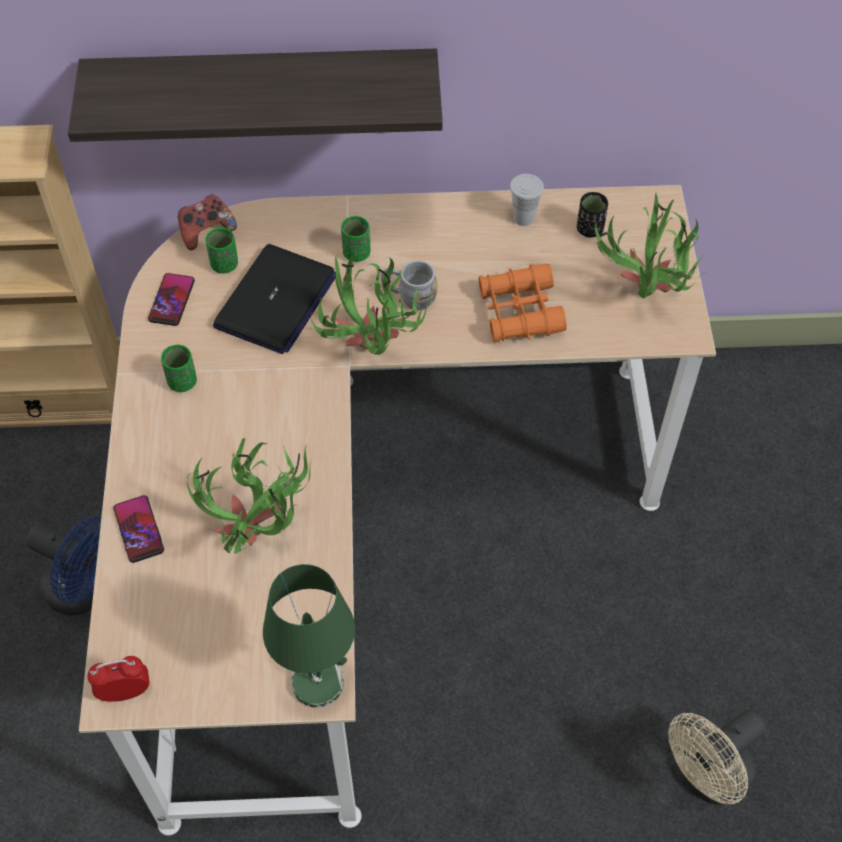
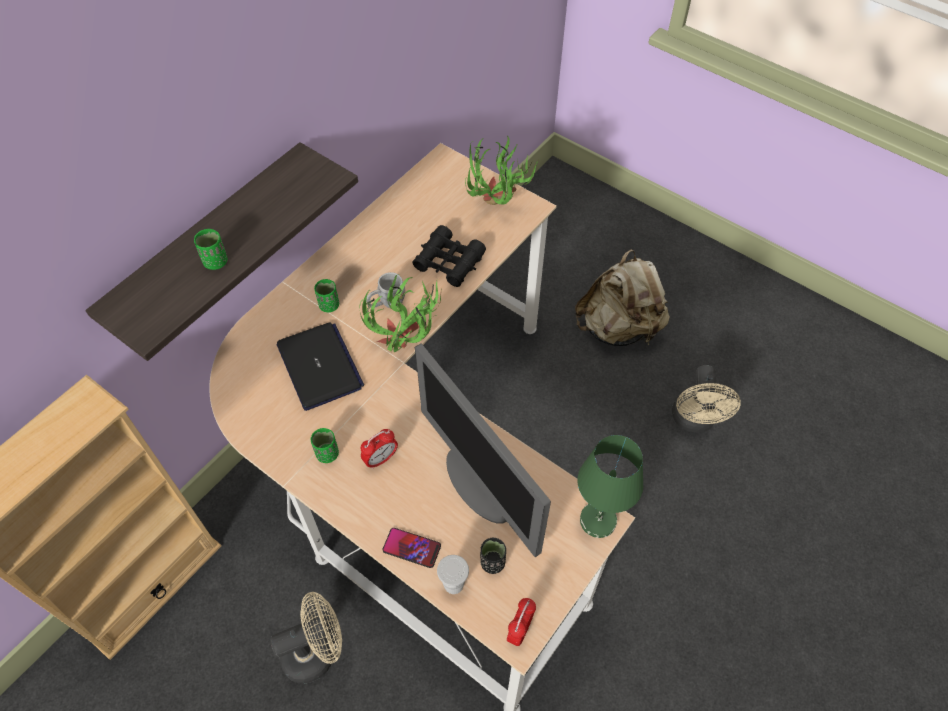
camera: 50 degrees left, 0 degrees up
(86, 590) = (316, 652): blue fan -> beige fan
(171, 300) = (259, 419): phone -> none
(206, 232) = (228, 367): game controller -> none
(216, 430) = (381, 459): none -> alarm clock
(224, 265) = (264, 374): green cup -> green cup (216, 262)
(261, 539) = (479, 485): potted plant -> monitor
(520, 312) = (449, 262): orange binoculars -> black binoculars
(523, 218) = (389, 217): white cup -> white cup (453, 584)
(589, 229) = (428, 196): black cup -> black cup (492, 562)
(753, 596) = (618, 328): none -> beige backpack

